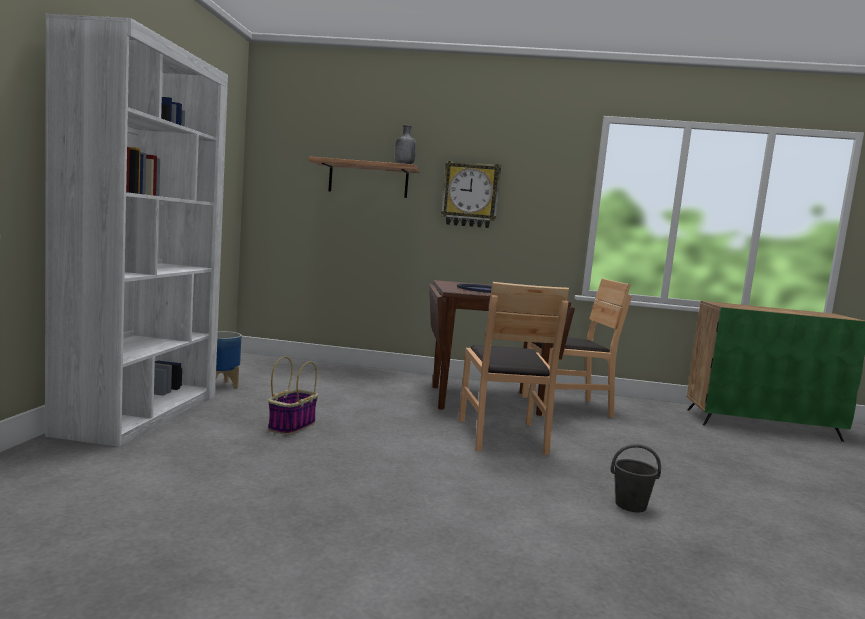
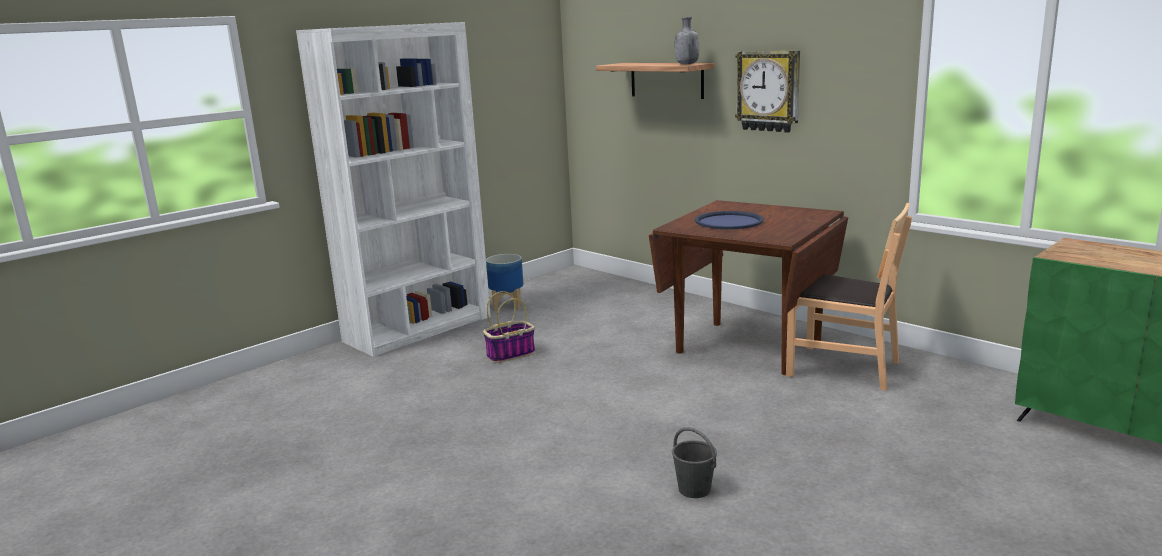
camera: 40 degrees right, 10 degrees up
(502, 436) = (692, 393): brown chair -> none

